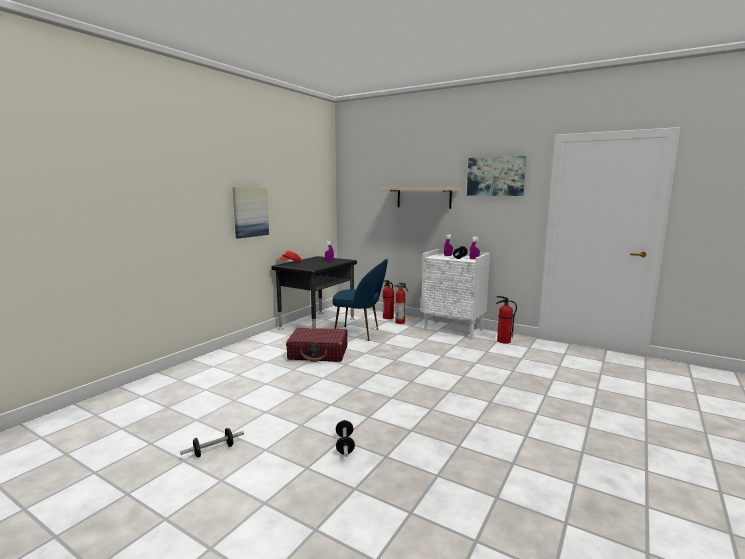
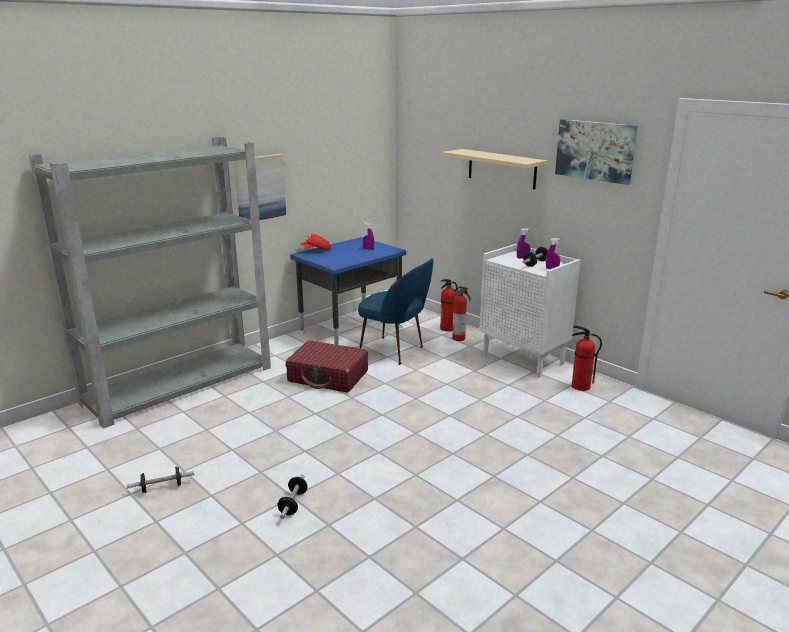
camera: 15 degrees right, 10 degrees up
(193, 371) = (180, 385): none -> grey bookcase
(317, 323) = (351, 329): black desk -> blue desk

